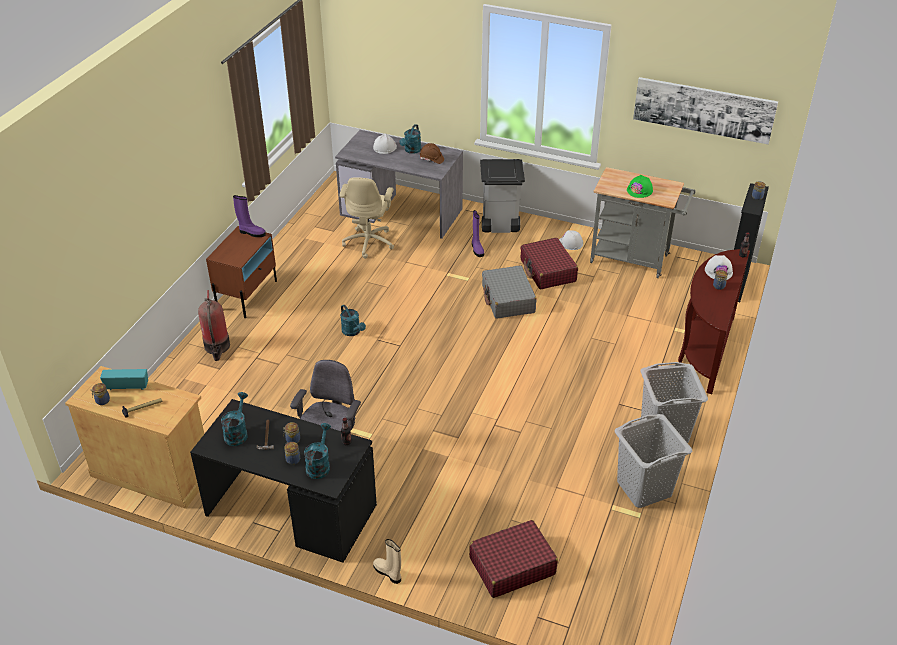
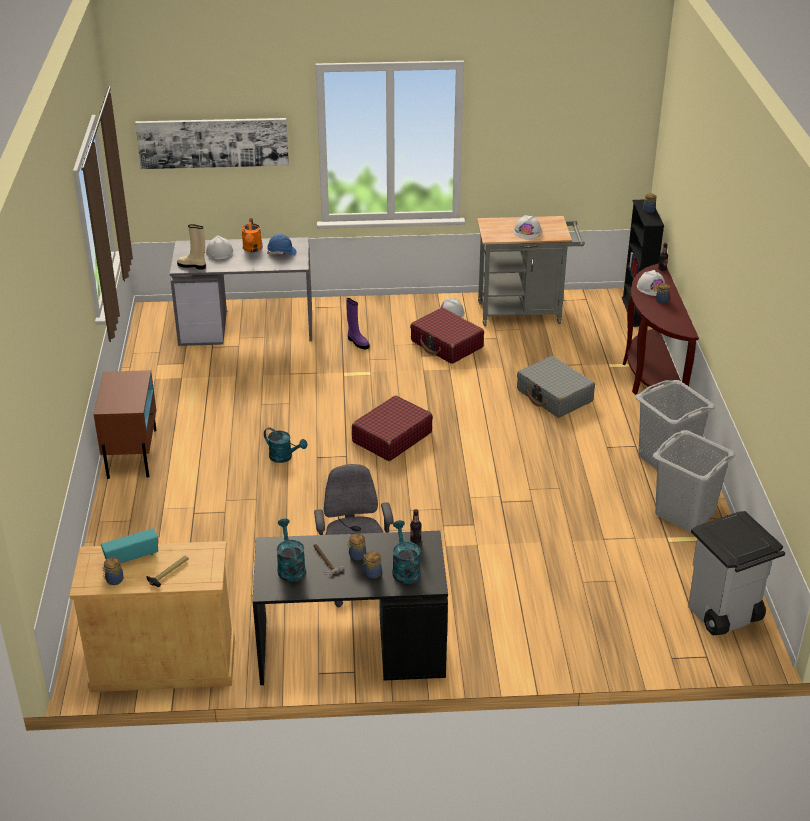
camera: 25 degrees left, 5 degrees down
(217, 347) = (138, 516): fire extinguisher -> none
(251, 233) = (126, 375): purple boot -> none
(369, 242) = (233, 364): beige office chair -> none
(388, 573) = (499, 671): beige boot -> beige boot (192, 266)
(411, 151) = (252, 249): turquoise watering can -> orange watering can
(431, 159) = (282, 252): brown hard hat -> blue hard hat
(499, 225) = (363, 313): grey trash can -> grey trash can (723, 615)
(508, 299) = (426, 382): grey suitcase -> grey suitcase (554, 396)
(511, 566) = (614, 622): red suitcase -> red suitcase (391, 437)
(639, 190) = (527, 232): green hard hat -> white hard hat
(703, 109) = (571, 133): picture -> picture (213, 142)

